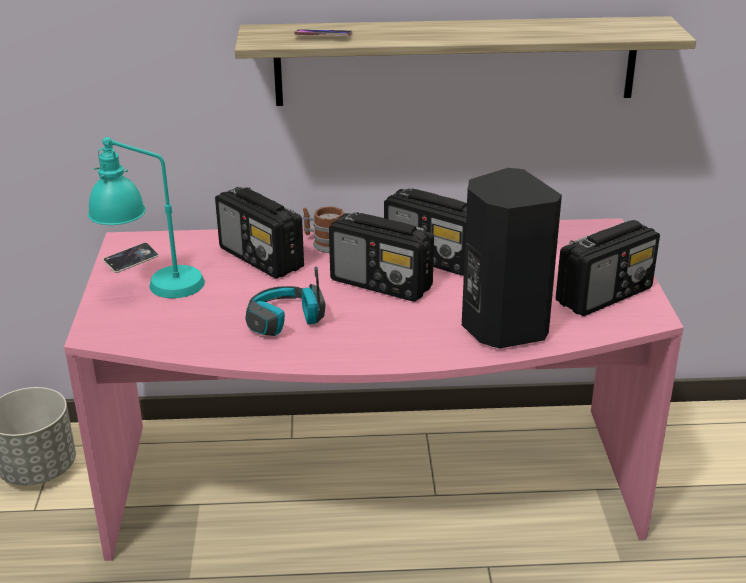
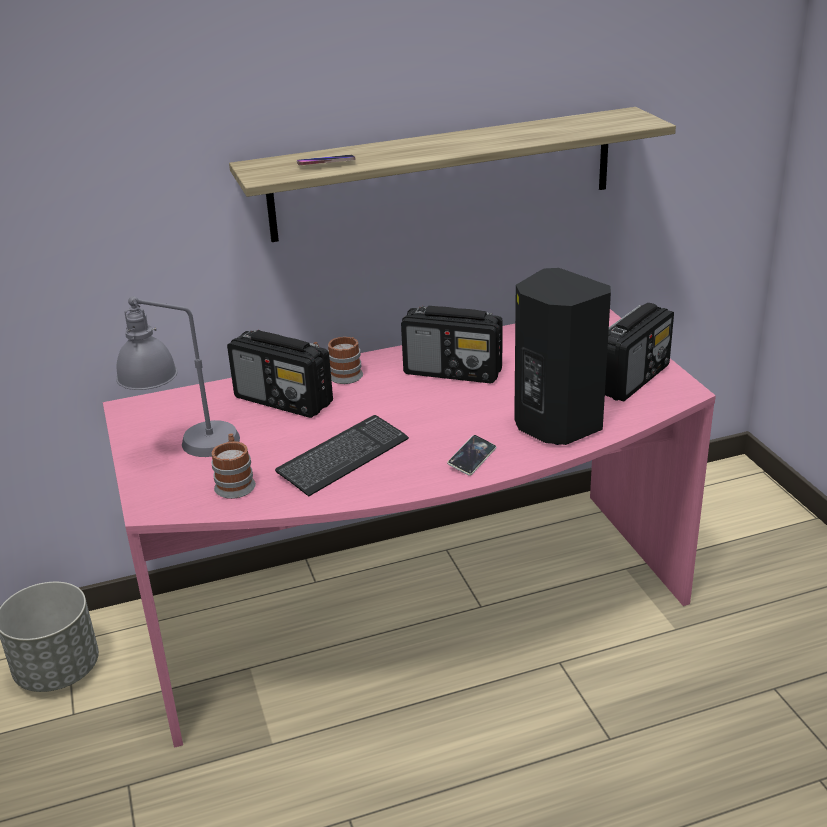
camera: 15 degrees left, 0 degrees up
(131, 261) = (148, 426): phone -> phone (472, 458)
(152, 288) = (187, 450): turquoise table lamp -> grey table lamp
(176, 326) = (235, 483): none -> mug
(284, 321) = (343, 457): headphones -> keyboard
(382, 284) = (419, 405): radio -> none

